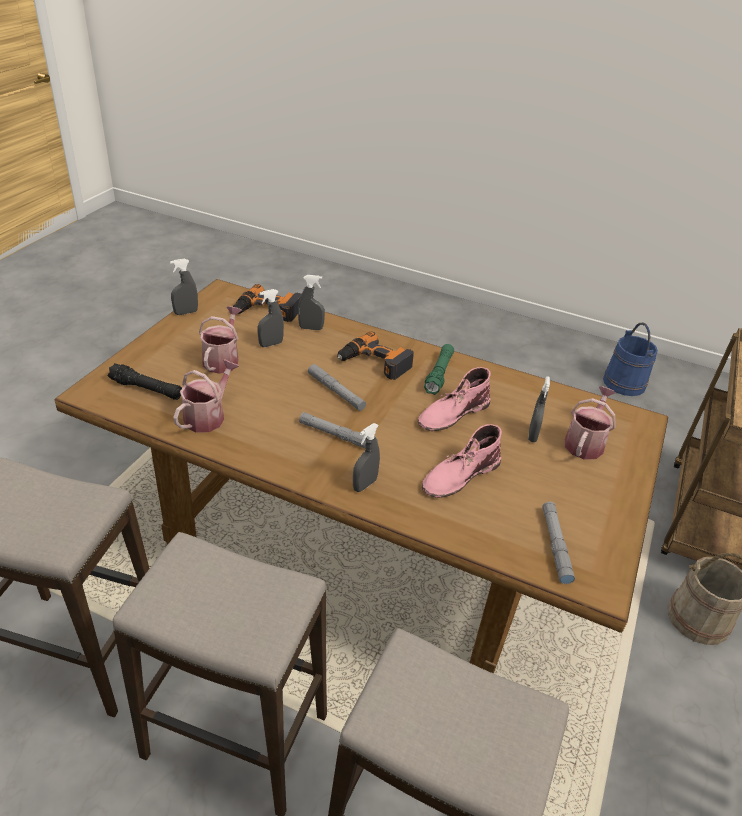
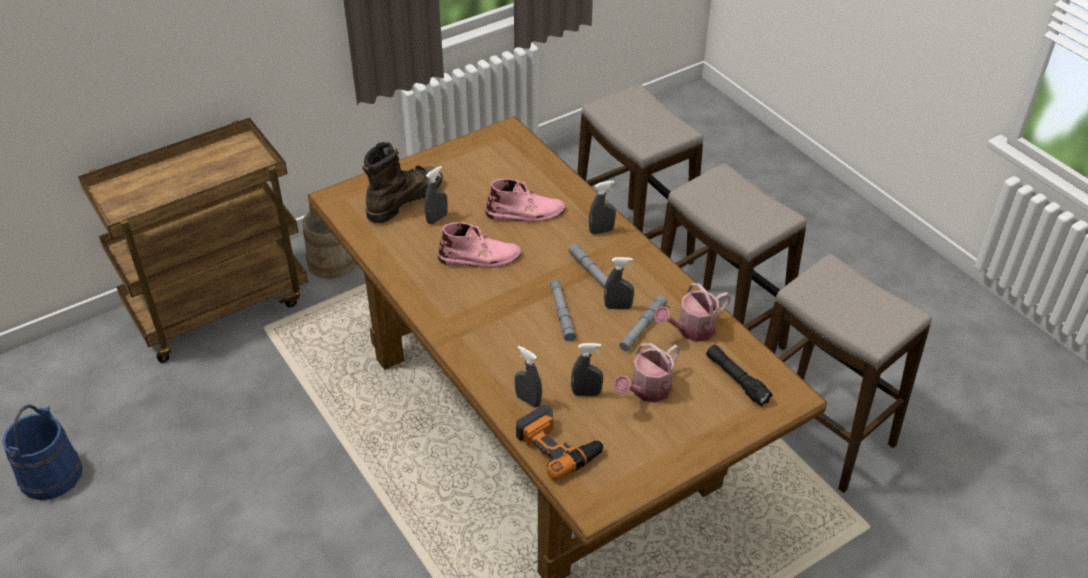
camera: 145 degrees left, 5 degrees up
(186, 312) = (655, 480): grey spray bottle -> grey spray bottle (618, 307)
(374, 363) = (500, 331): power drill -> none
(439, 374) = (451, 297): green flashlight -> none
(555, 545) = (510, 155): grey flashlight -> grey flashlight (643, 327)
(585, 442) = (404, 200): watering can -> brown boot

